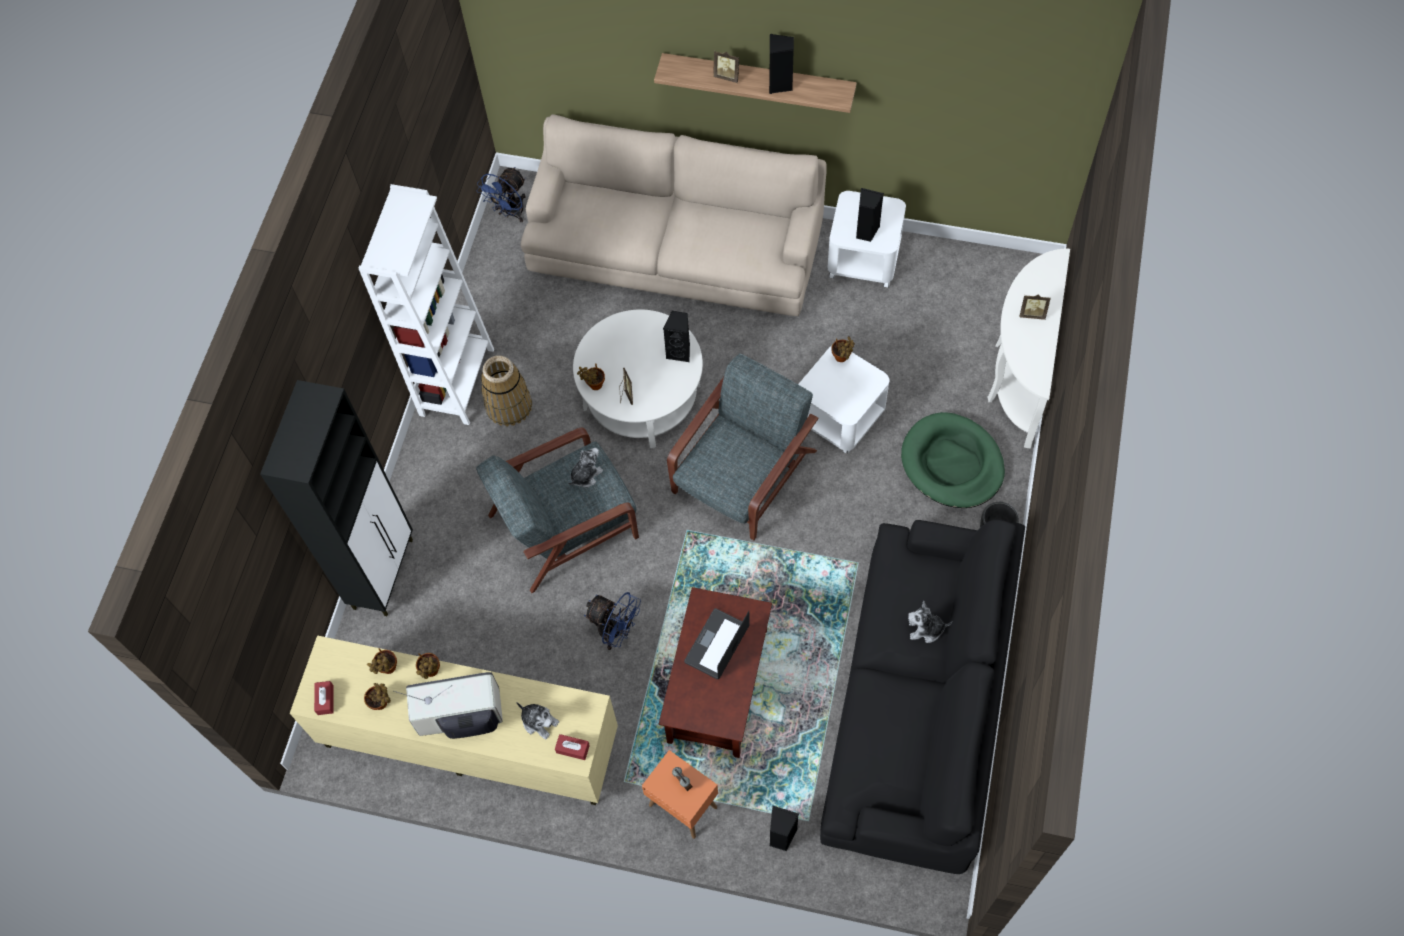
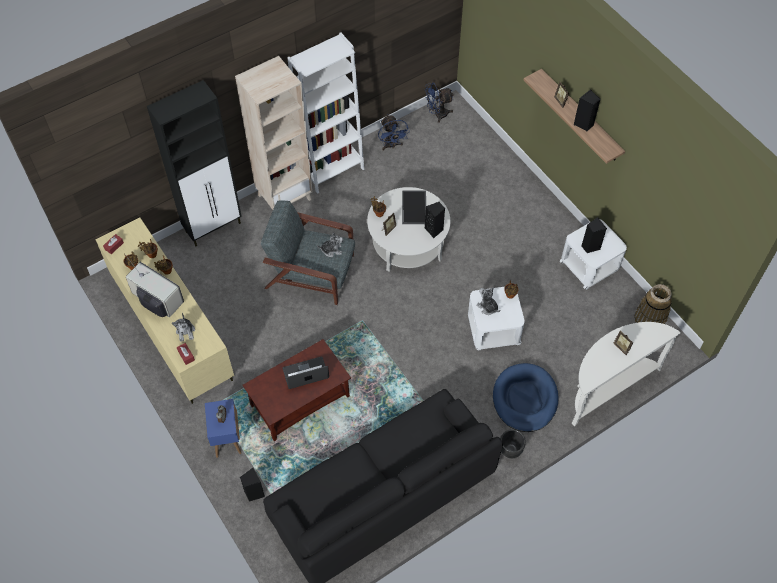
camera: 40 degrees right, 5 degrees down
(433, 462) = (285, 197): none -> beige bookcase
(508, 406) = (343, 199): basket -> basket (649, 318)
(615, 632) = (281, 337): blue fan -> blue fan (392, 146)
(629, 344) = (414, 208): none -> tray
(675, 248) = (498, 189): beige sofa -> none
(682, 805) = (227, 438): orange side table -> blue side table
(742, 474) = (416, 317): grey armchair -> none
(925, 629) = (408, 453): plush toy -> plush toy (487, 307)
(952, 463) = (525, 399): green dog bed -> blue dog bed

